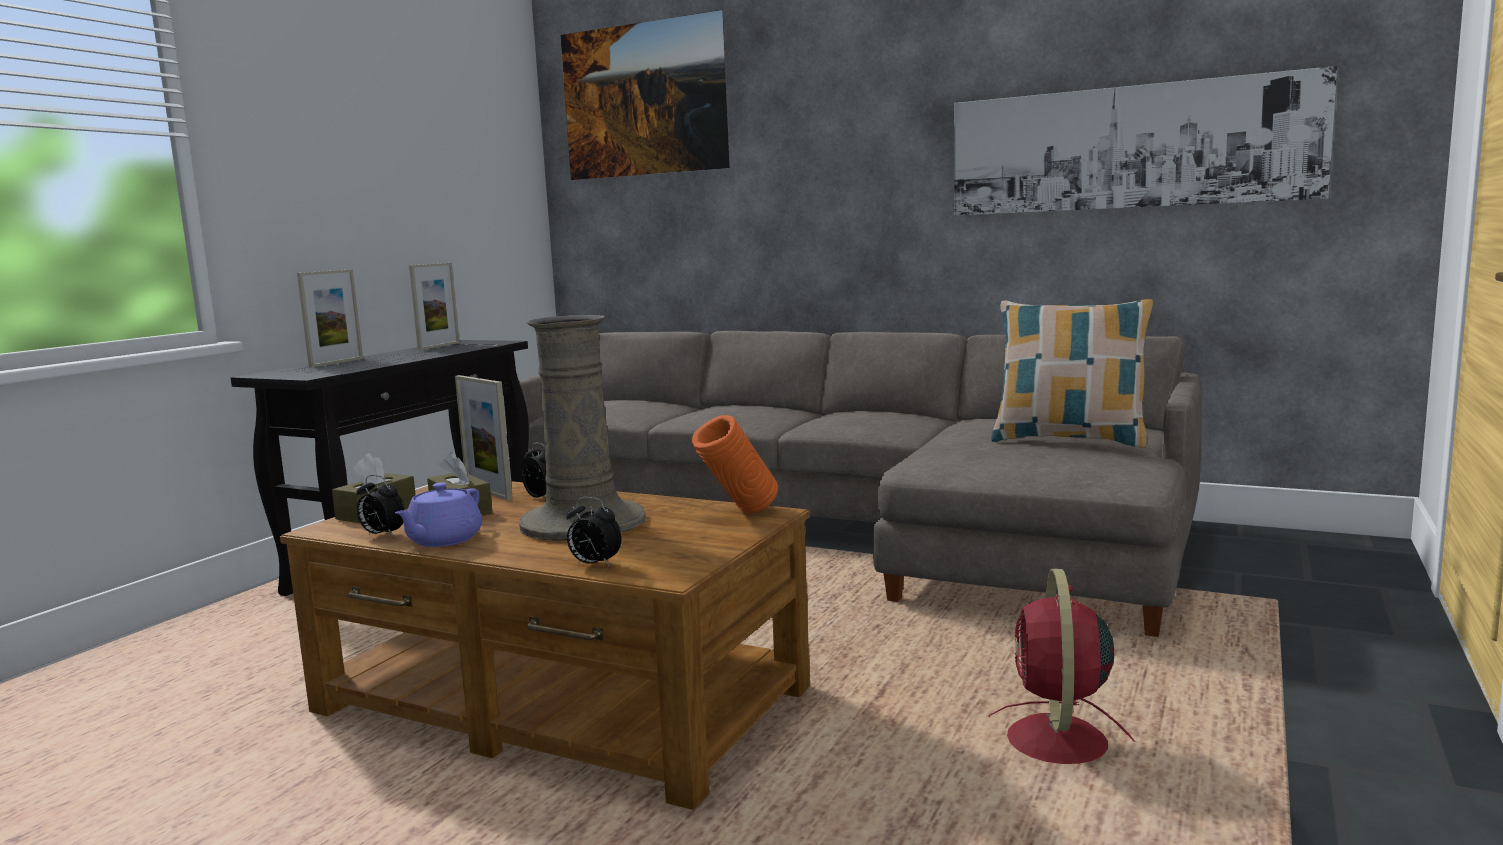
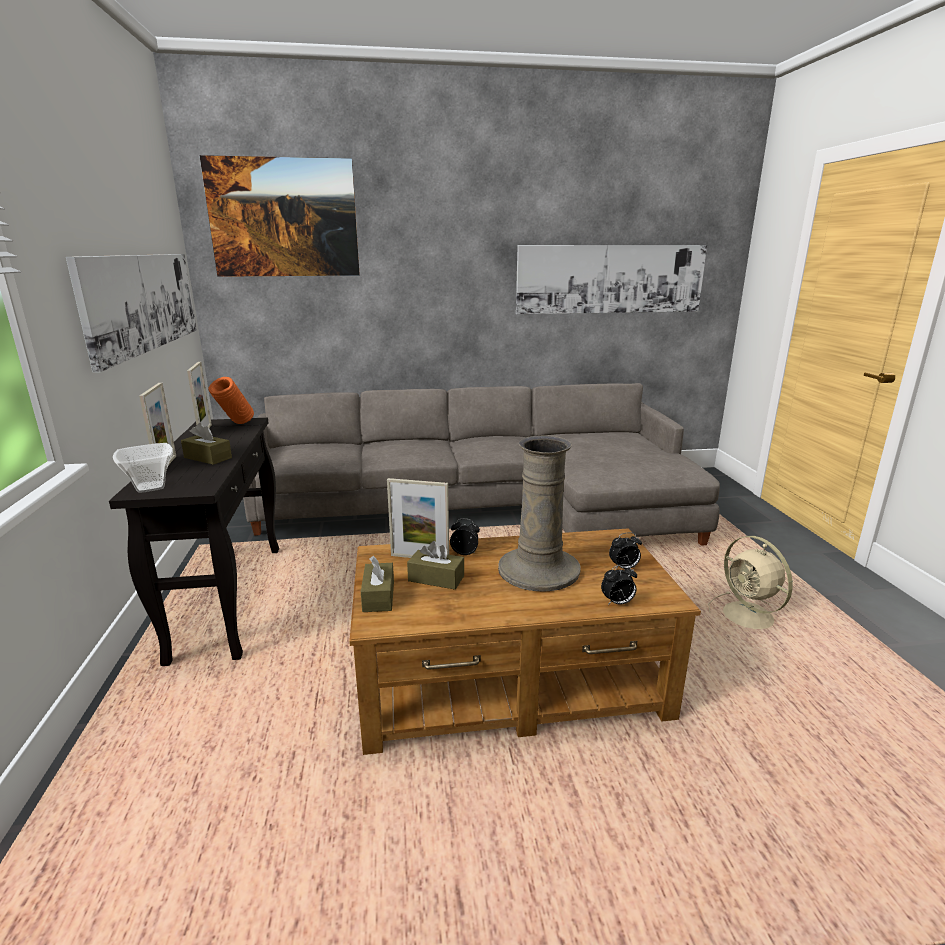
camera: 35 degrees left, 10 degrees up
(281, 372) = (151, 487): none -> bowl
(382, 361) = (208, 458): none -> brown tissue box
(382, 535) = (433, 617): alarm clock -> alarm clock (624, 568)
(422, 197) = (143, 302): none -> picture
(443, 540) = (486, 610): purple teapot -> none
(738, 514) = (605, 540): orange vase -> orange vase (235, 425)
(1057, 744) = (750, 617): red fan -> beige fan
(1069, 440) = (628, 448): pillow -> none

